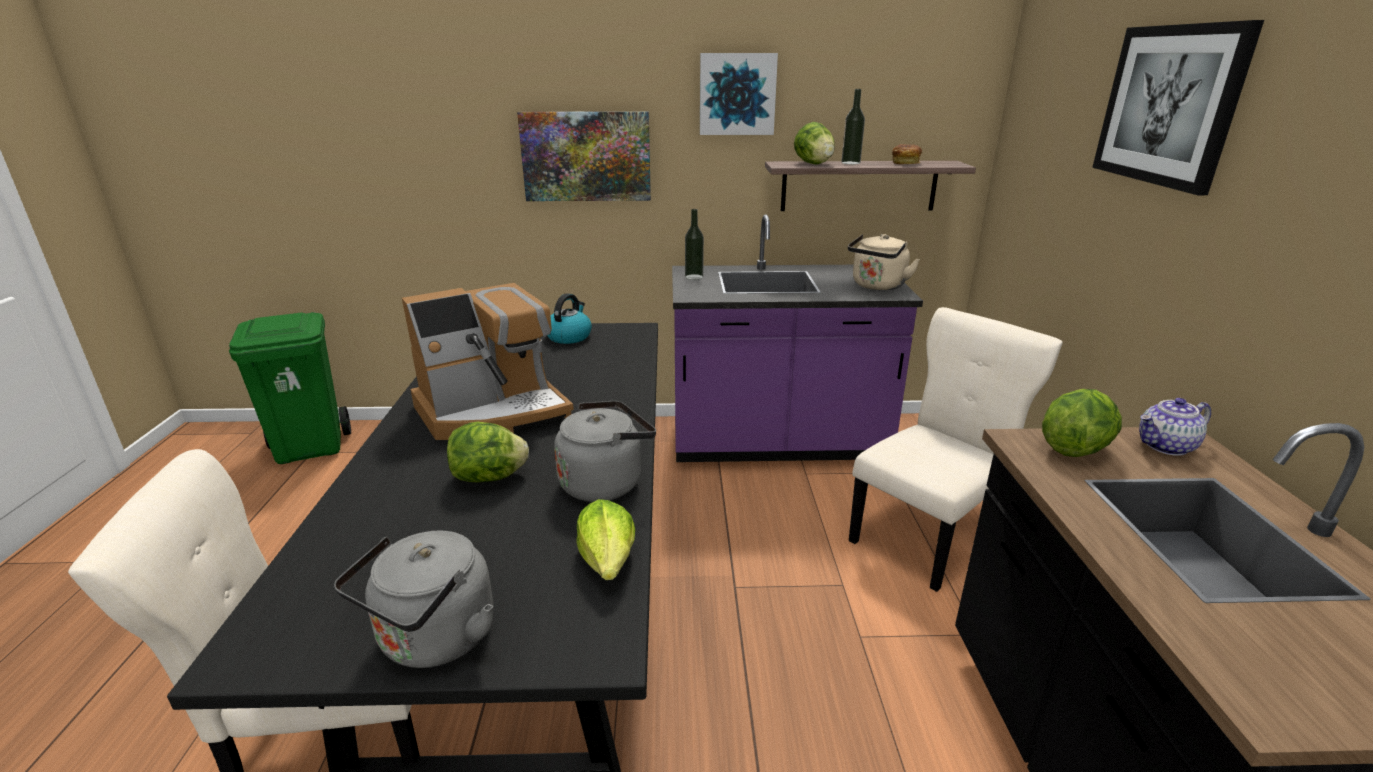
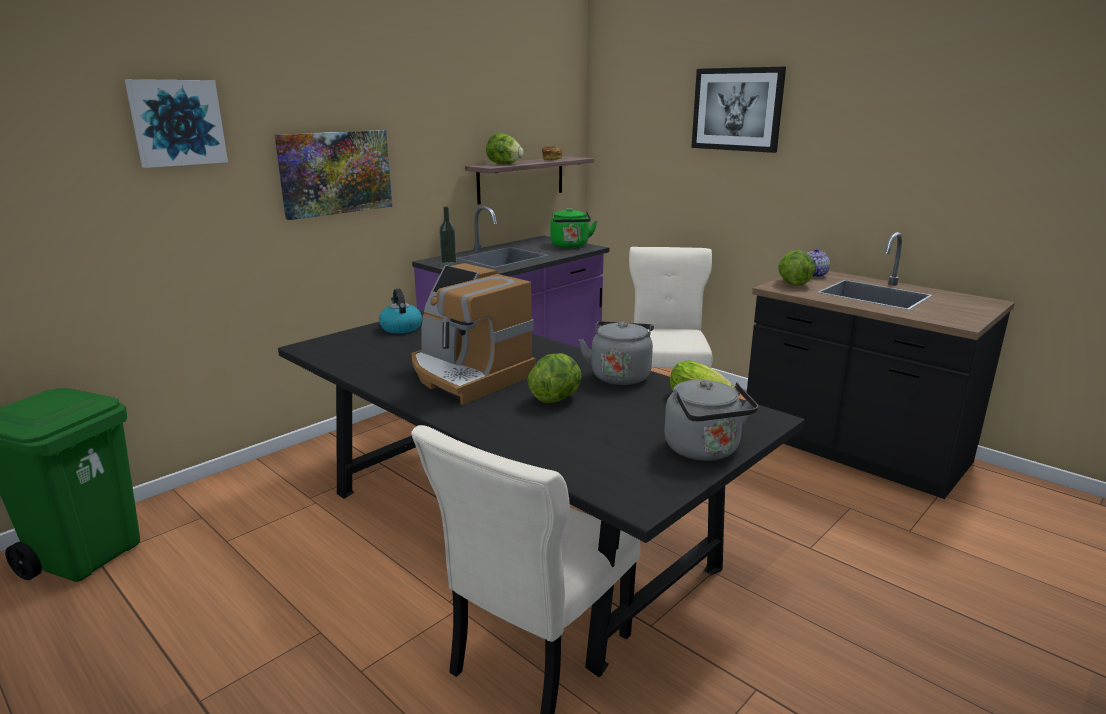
camera: 45 degrees left, 5 degrees down
(493, 411) = (467, 375): coffee machine -> coffee machine turned 120 degrees clockwise
(737, 94) = (442, 113): picture -> picture (177, 123)
(850, 163) = (522, 162): bottle -> none
(877, 286) = (570, 246): beige kettle -> green kettle

